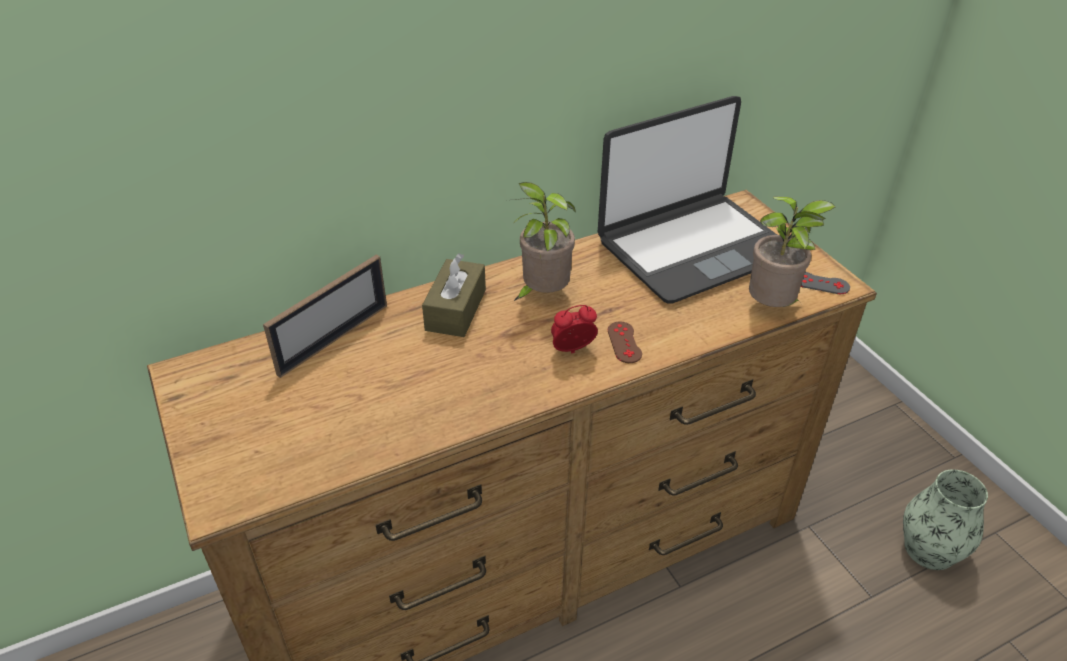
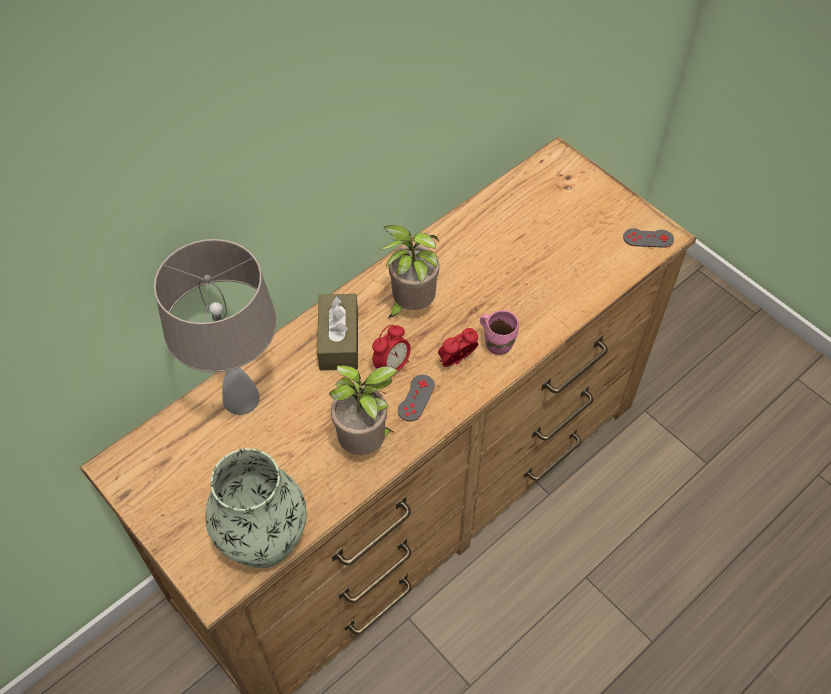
camera: 15 degrees left, 15 degrees up
(334, 339) = (241, 398): picture frame -> beige table lamp
(502, 341) = (392, 365): none -> alarm clock
(515, 374) = (416, 398): none -> grey game controller
(624, 342) = (498, 342): brown game controller -> pink mug
(693, 248) = (529, 220): laptop -> none
(772, 308) = (614, 276): potted plant -> potted plant (366, 443)
(929, 549) = (746, 407): vase -> vase (263, 536)

